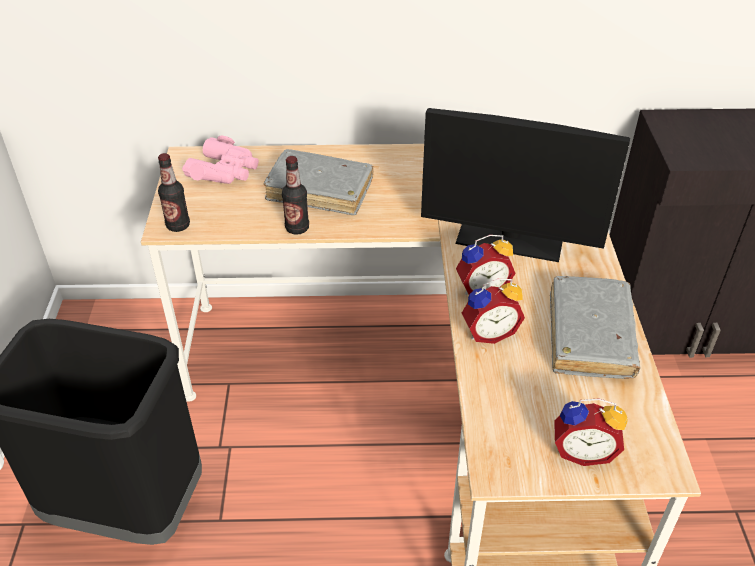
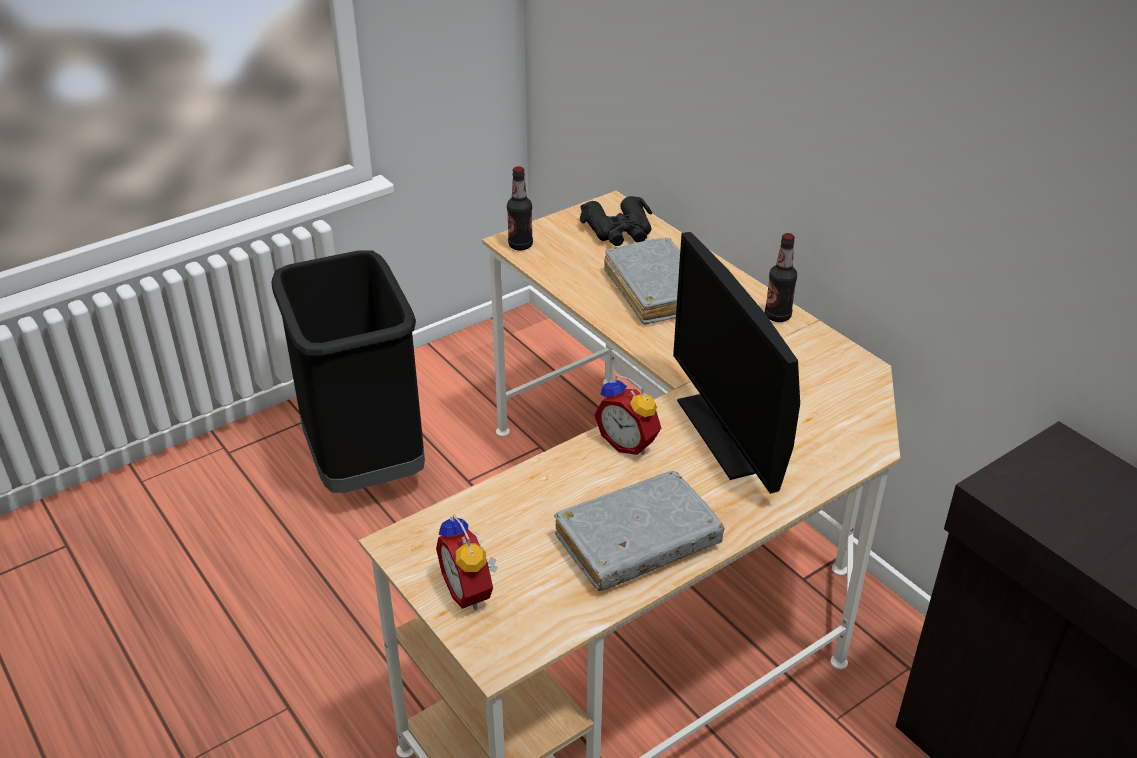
camera: 55 degrees right, 5 degrees down
(224, 170) = (619, 231): pink binoculars -> black binoculars
(297, 228) = (588, 303): bottle -> bottle (777, 316)
(488, 332) = (571, 471): alarm clock -> none

